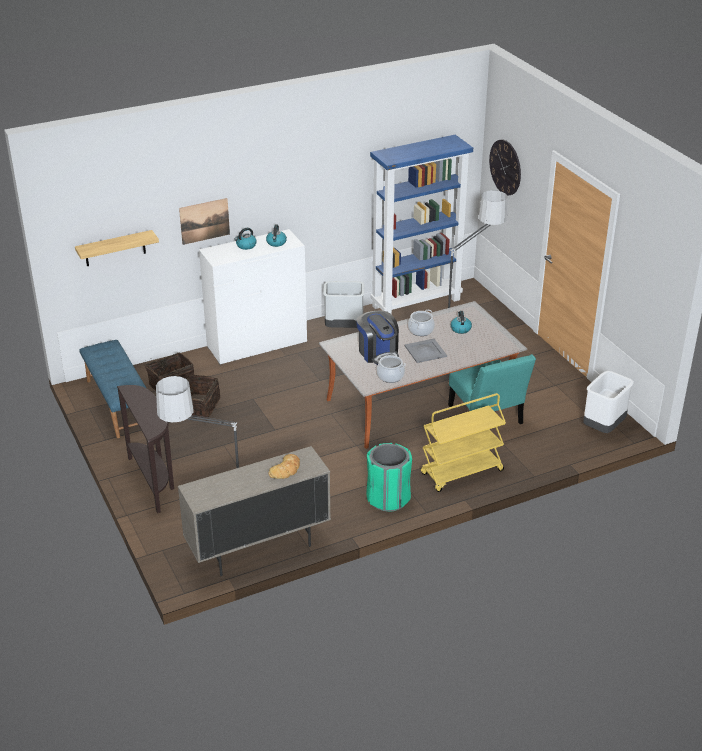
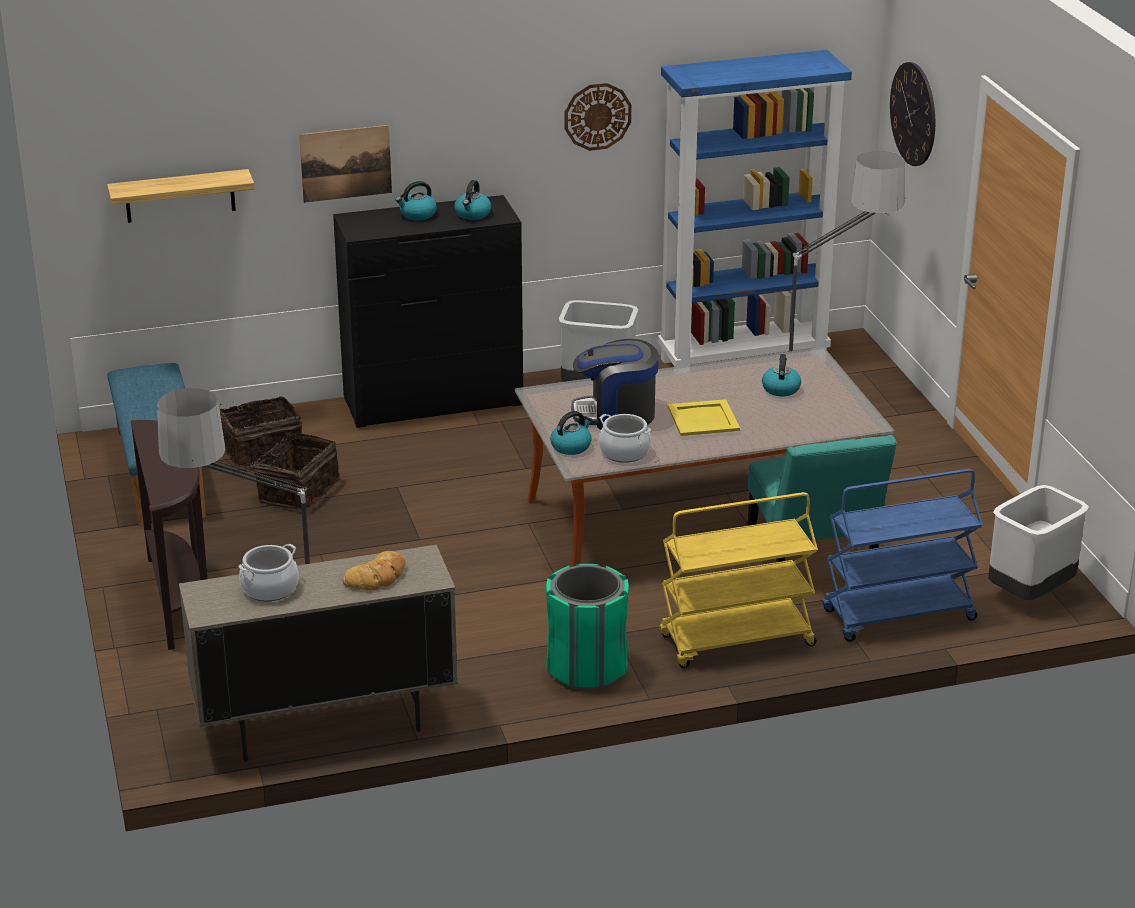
camera: 10 degrees right, 5 degrees down
(257, 345) = (433, 402): white dresser -> black dresser
(337, 181) = (597, 116): none -> wall clock
(360, 375) = (571, 446): none -> kettle
(378, 353) = (615, 414): coffee machine -> coffee machine turned 105 degrees clockwise
(420, 330) = (706, 385): cooking pot -> cooking pot (269, 588)
(425, 351) = (702, 418): grey tray -> yellow tray
(540, 448) = (897, 616): none -> blue cart

